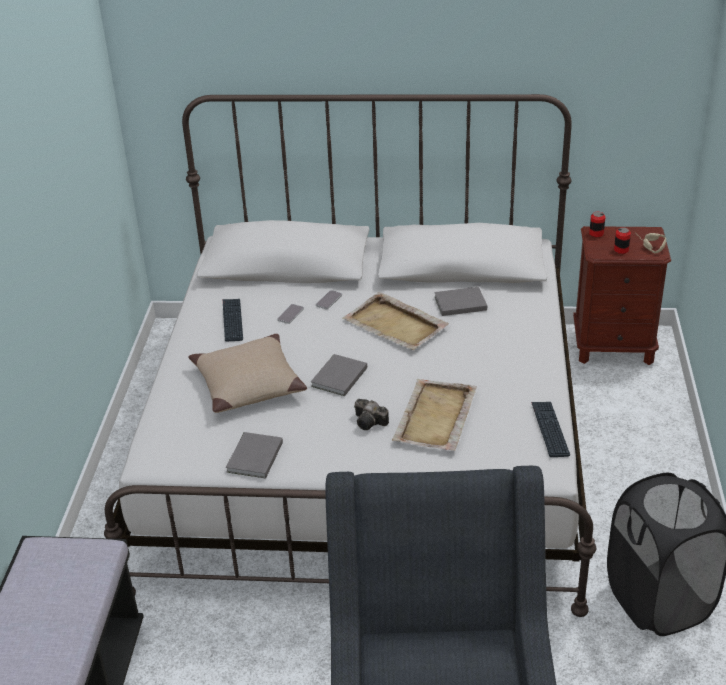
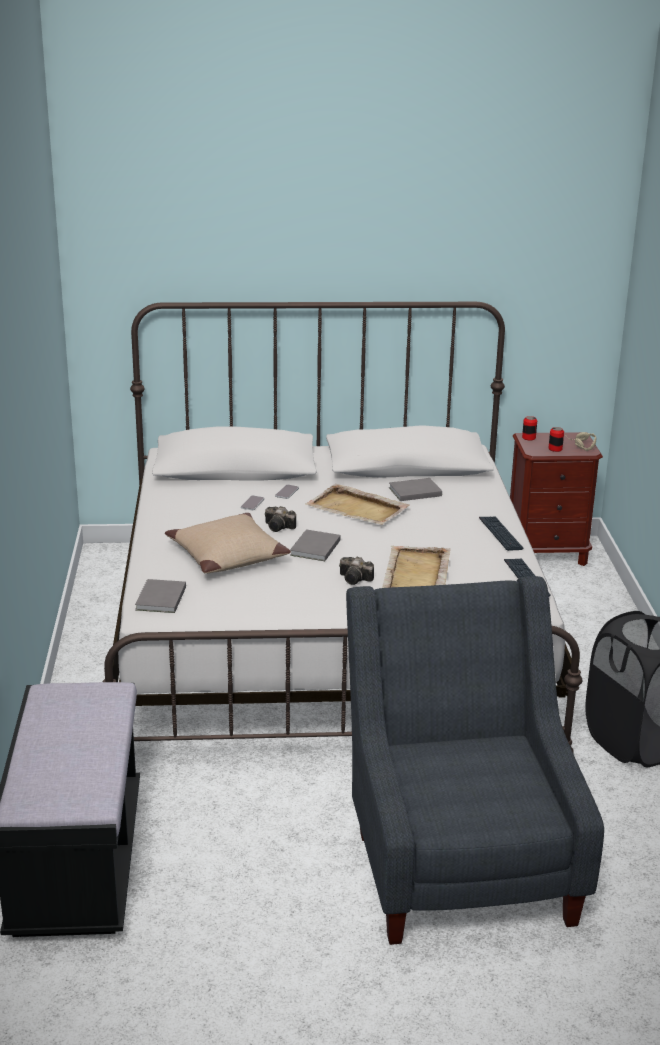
camera: 10 degrees left, 10 degrees down
(232, 320) = (196, 509): keyboard -> keyboard (500, 534)
(253, 458) = (250, 609): grey book -> grey book (159, 599)
(310, 348) = (280, 527): none -> camera

